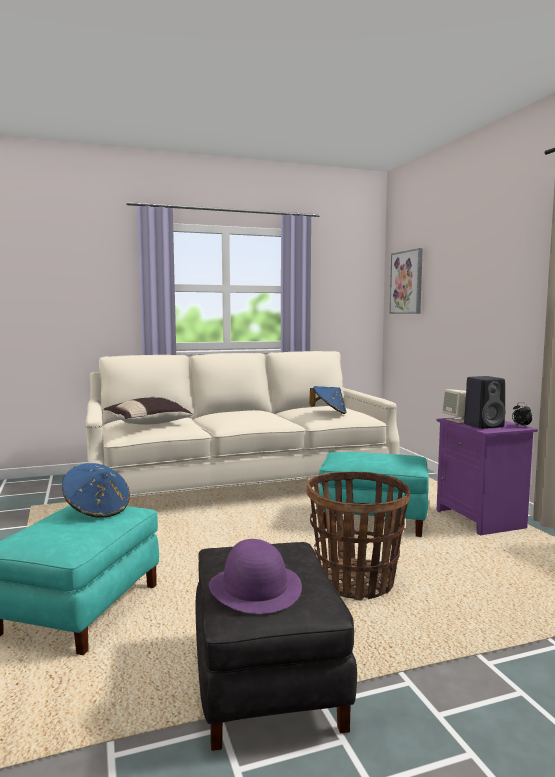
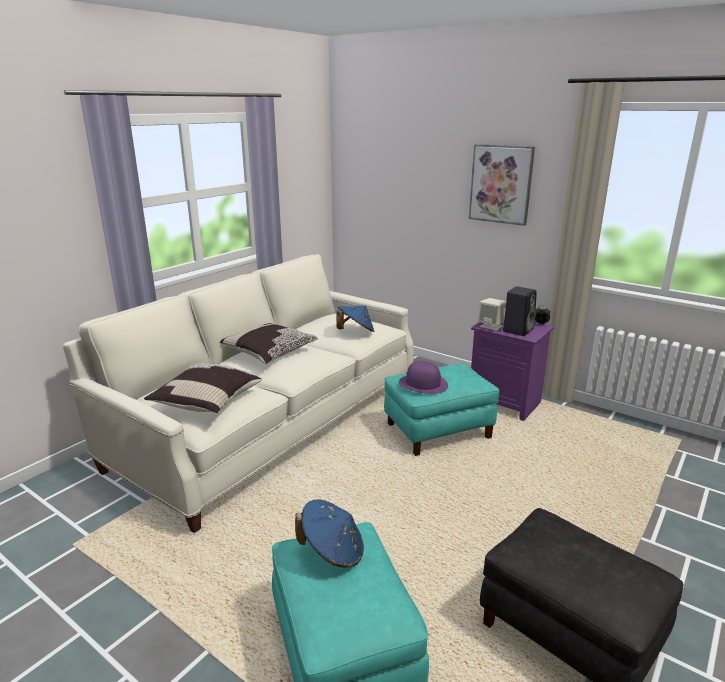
camera: 35 degrees left, 15 degrees up
(239, 413) = (269, 353): none -> pillow
(255, 588) = (601, 582): purple hat -> purple hat (423, 384)
(356, 582) = (505, 506): basket -> none
(407, 282) = (369, 170): picture -> picture (501, 184)

